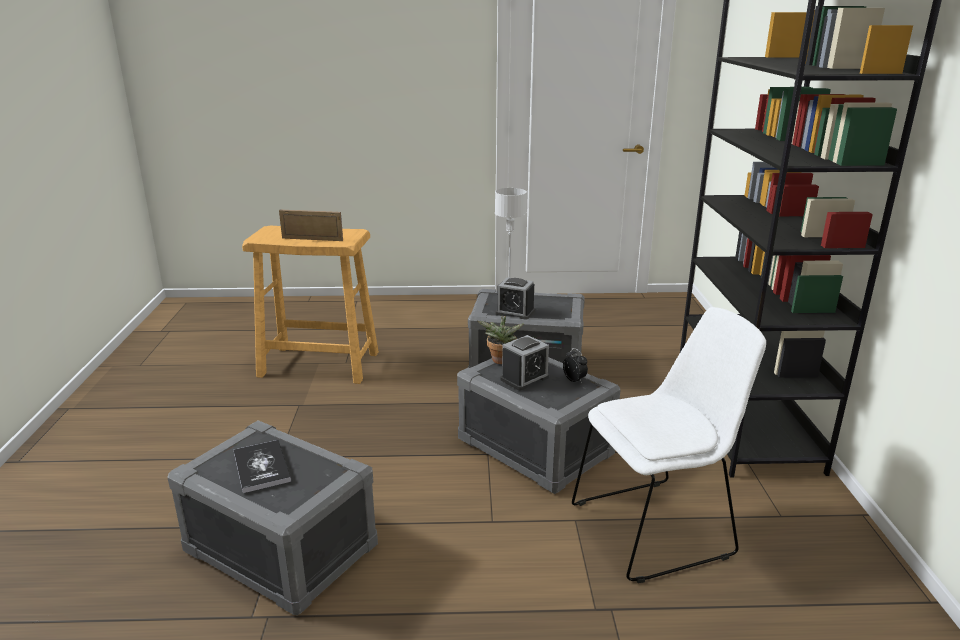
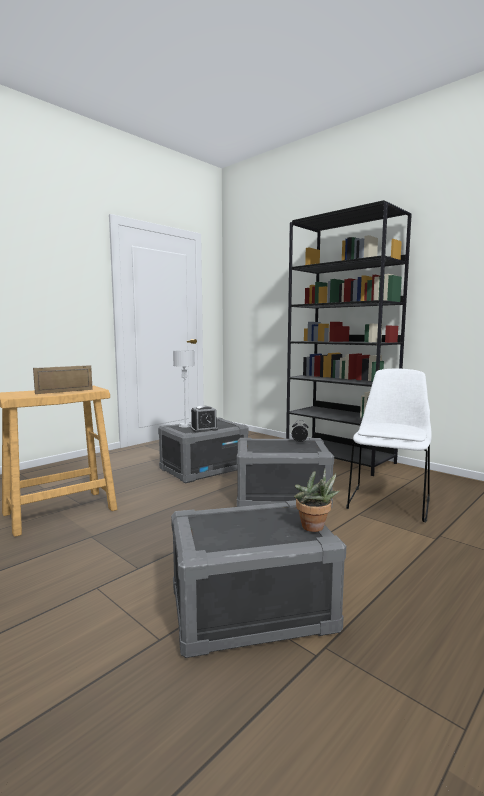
camera: 45 degrees left, 15 degrees down
(262, 467) = (244, 527): book -> none
(500, 361) = (248, 445): potted plant -> potted plant (315, 528)
(524, 378) = (277, 447): alarm clock -> none

